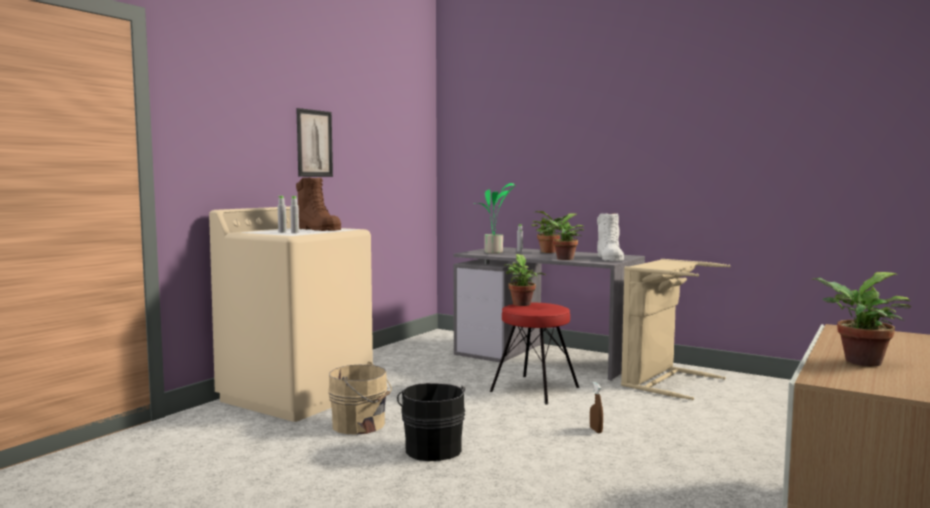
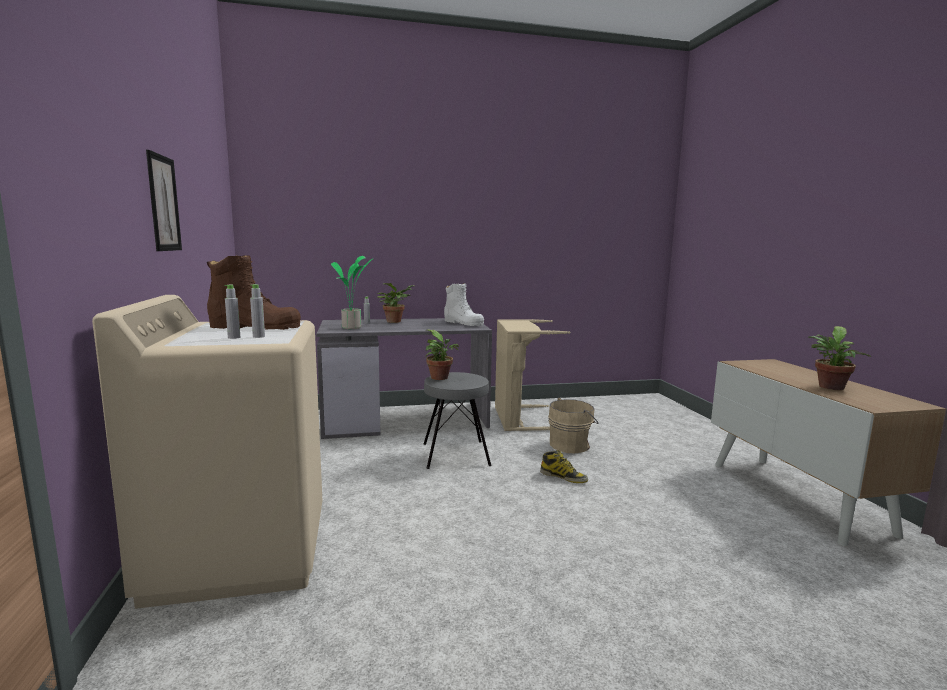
camera: 45 degrees left, 5 degrees up
(360, 425) = (388, 556): beige bucket -> beige bucket (571, 445)
(433, 448) = (499, 550): black bucket -> none
(534, 389) = (455, 454): red stool -> grey stool
(563, 259) = (435, 328): potted plant -> none
(596, 430) = (563, 477): brown spray bottle -> boot

